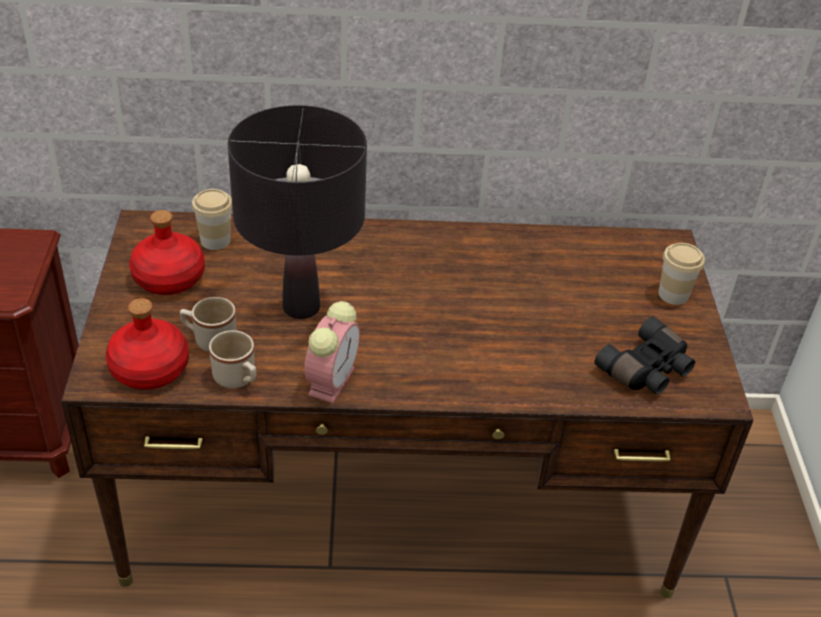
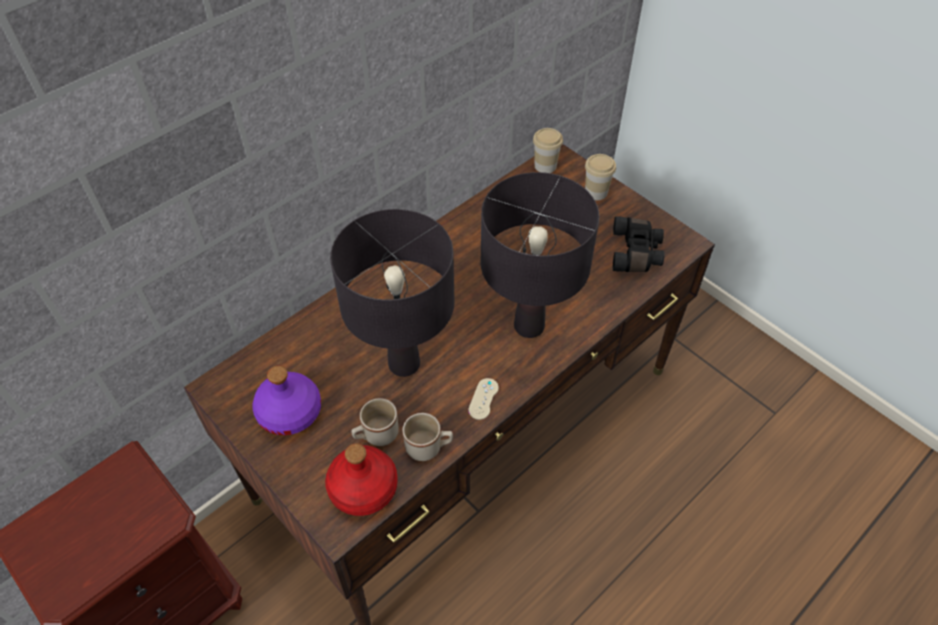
camera: 40 degrees left, 10 degrees up
(170, 277) = (290, 411): red bottle -> purple bottle
(215, 240) = (286, 359): cup -> cup (545, 166)
(332, 379) = (483, 399): alarm clock -> beige game controller
(450, 354) = (528, 326): none -> black table lamp

